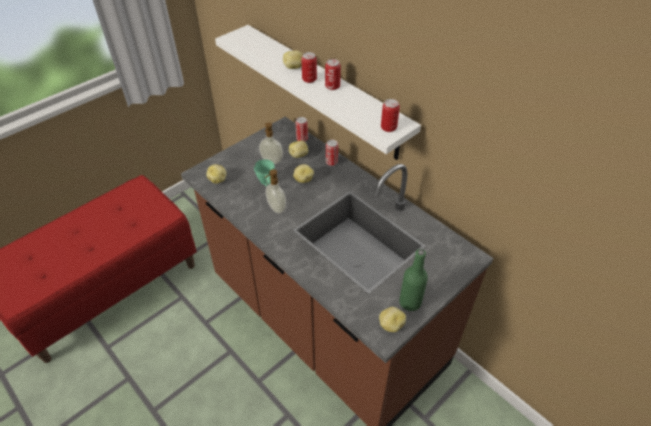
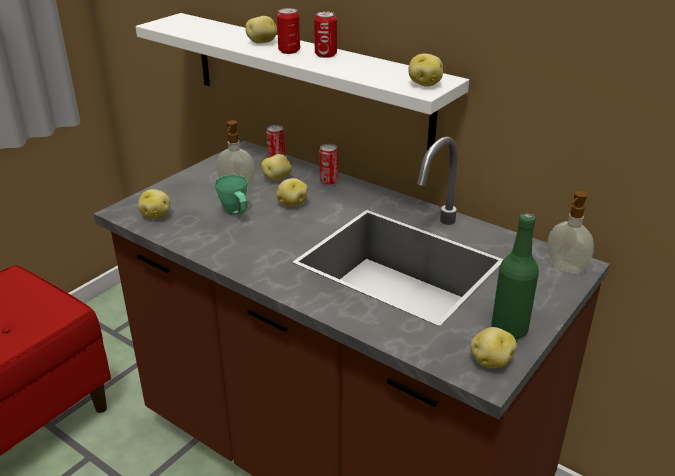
camera: 10 degrees left, 15 degrees down
(276, 208) = (258, 240): soap dispenser -> soap dispenser (565, 268)
(388, 128) = (424, 84): can -> potato

